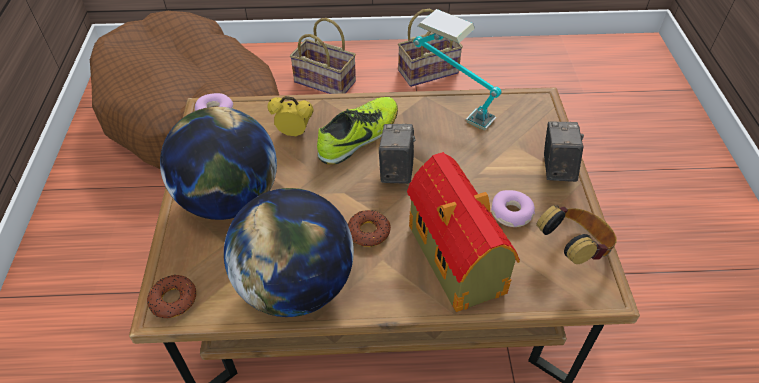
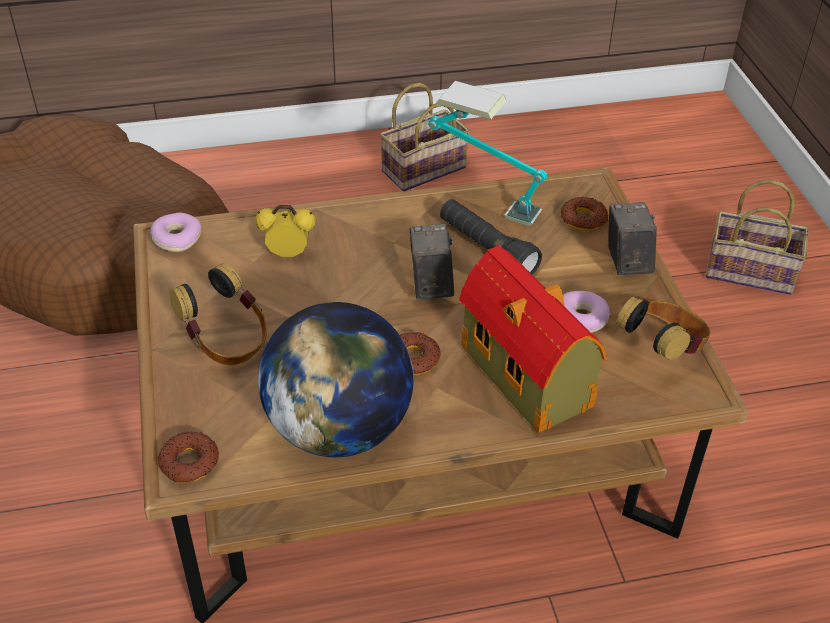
camera: 10 degrees left, 5 degrees down
(229, 200) = (227, 341): globe -> headphones
(326, 81) = (284, 195): basket -> basket (752, 271)
(359, 137) = (374, 250): shoe -> none
(446, 146) = (486, 250): none -> black flashlight
(528, 128) = (583, 219): none -> donut

